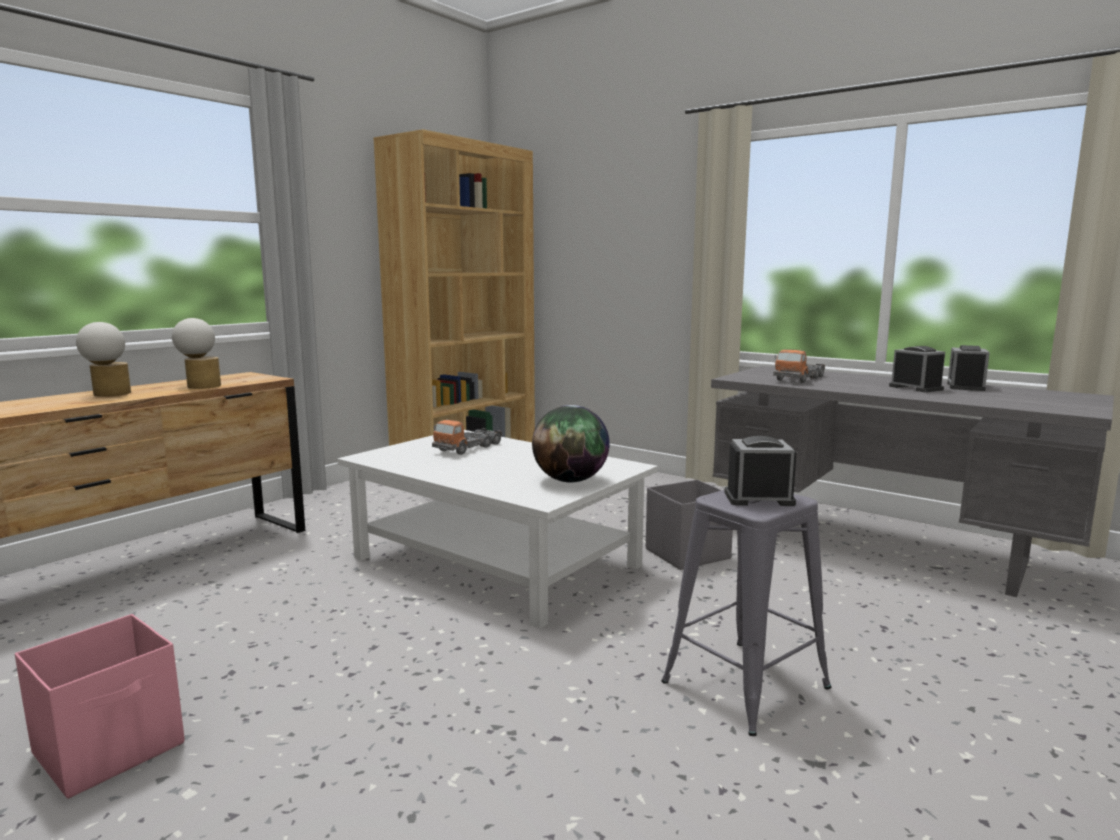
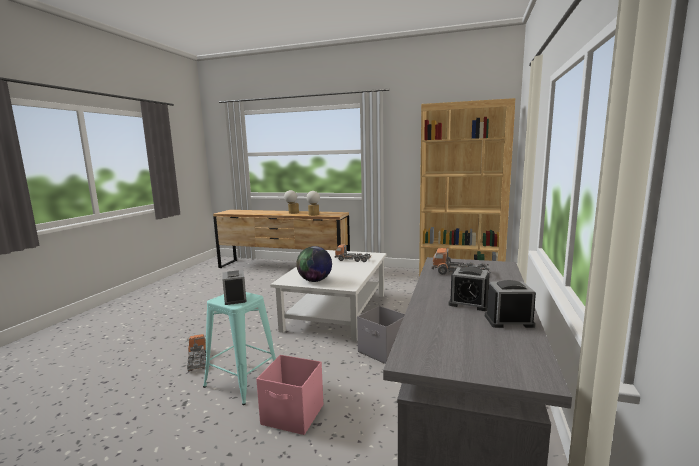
camera: 70 degrees right, 0 degrees up
(112, 748) = (199, 298): pink storage box -> pink storage box (293, 415)
(617, 746) = (198, 360): none -> toy truck
(745, 685) = (243, 382): grey stool -> turquoise stool
(915, 388) = (469, 303): alarm clock -> alarm clock turned 75 degrees clockwise

